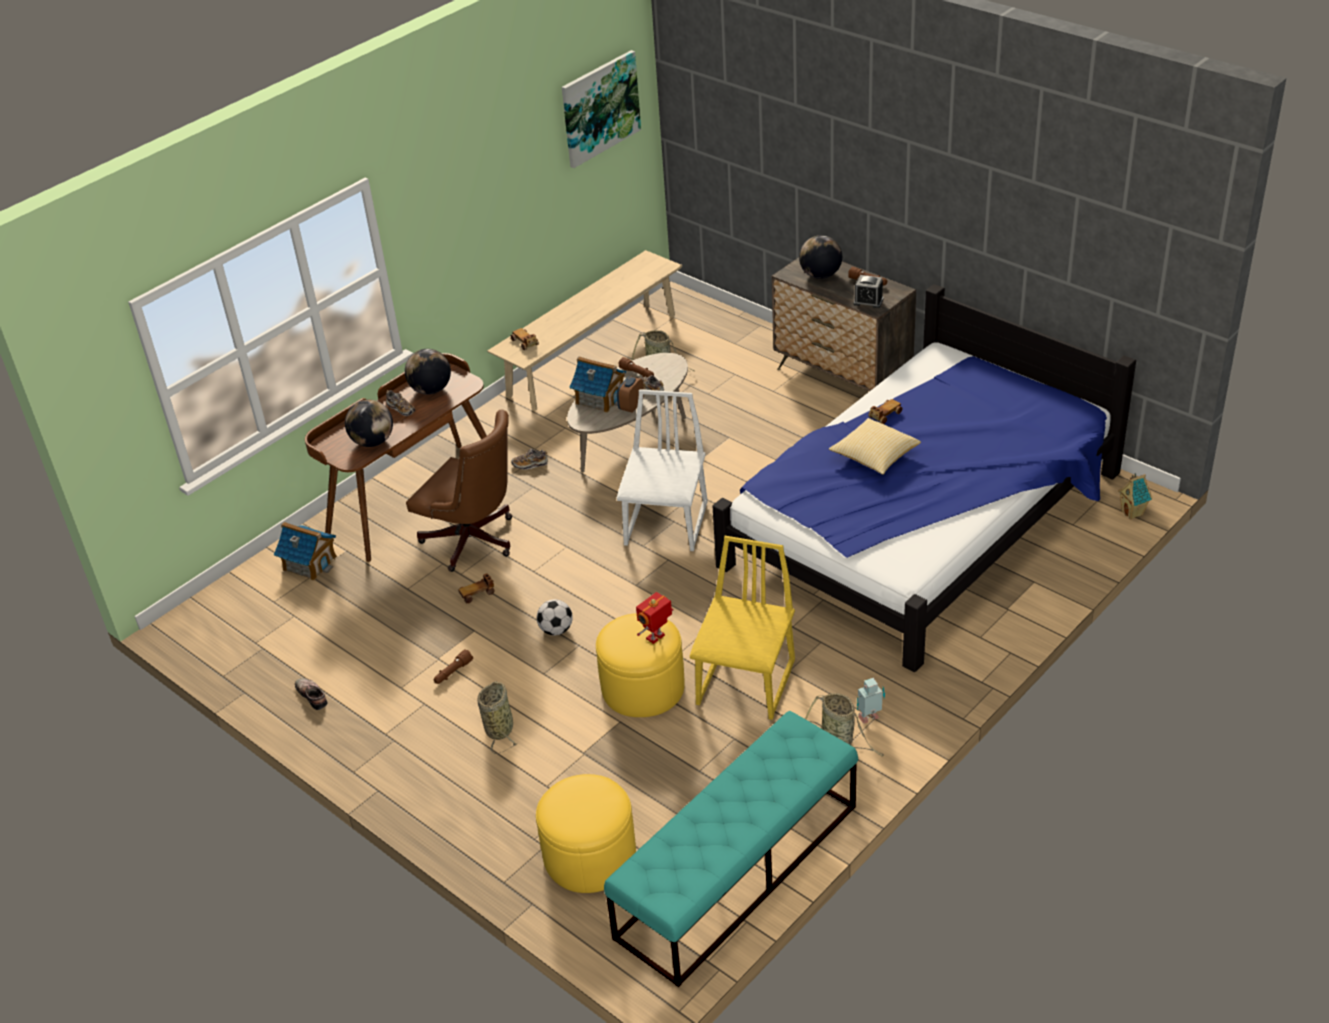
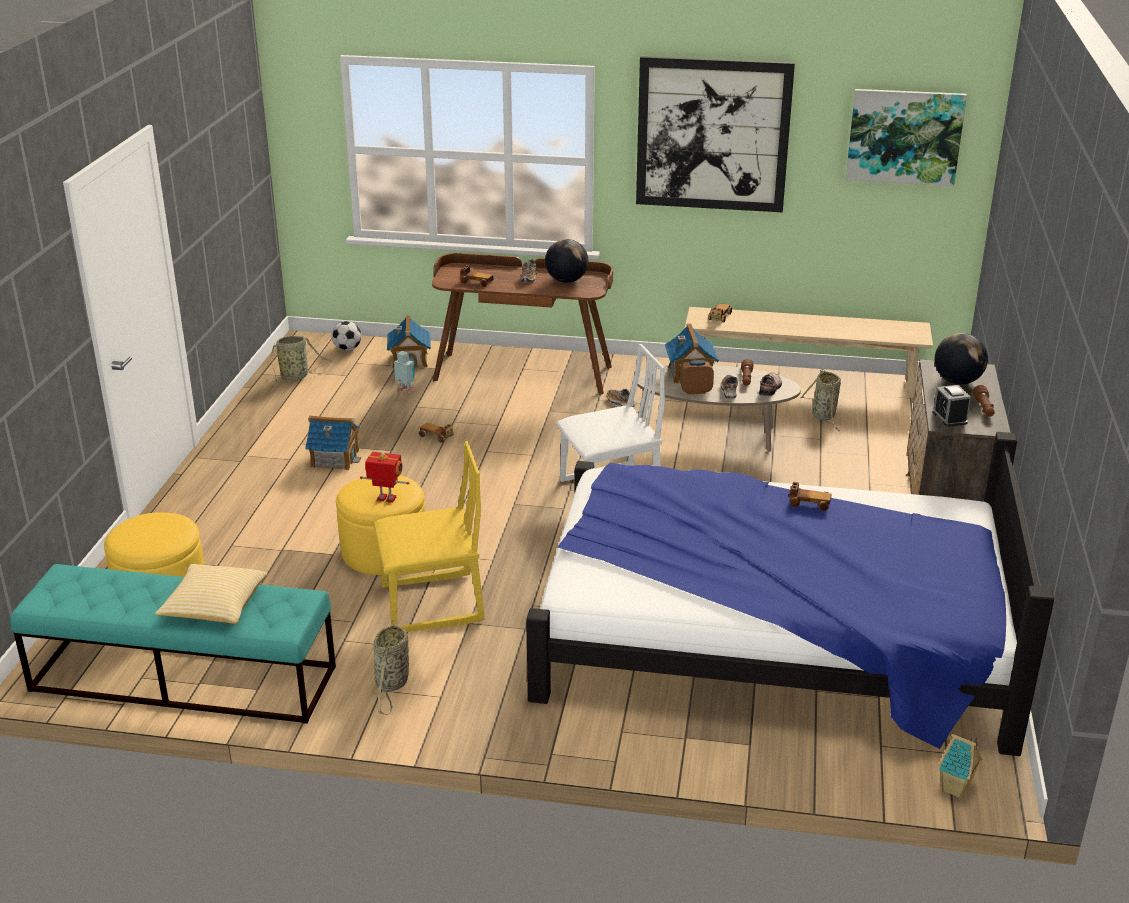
camera: 55 degrees right, 10 degrees down
(313, 695) = (266, 413): shoe -> shoe (770, 388)
(373, 442) = (476, 282): globe -> toy car
(453, 672) = (334, 458): brown flashlight -> toy house
(471, 186) = (713, 134): none -> picture
(474, 543) = (497, 414): brown office chair -> none
(499, 728) = (285, 501): basket -> basket (296, 376)
(556, 630) = (422, 486): football -> football (347, 349)
(870, 718) = (438, 693): toy robot -> toy robot (405, 391)
(874, 456) = (732, 516): pillow -> pillow (215, 607)

